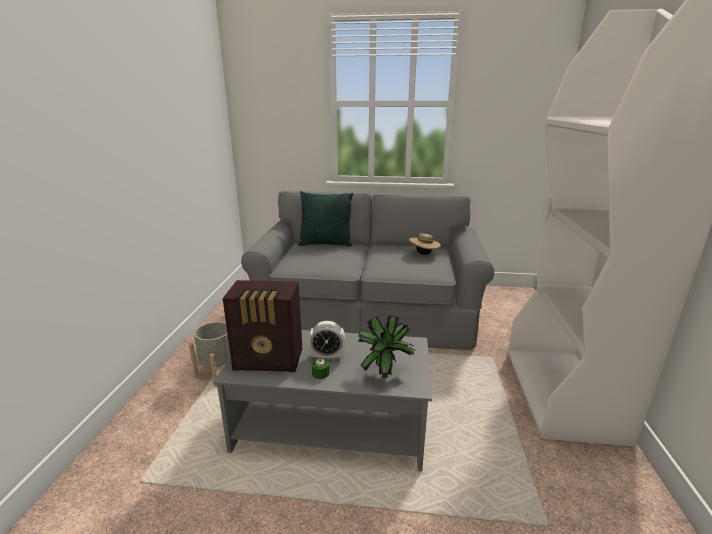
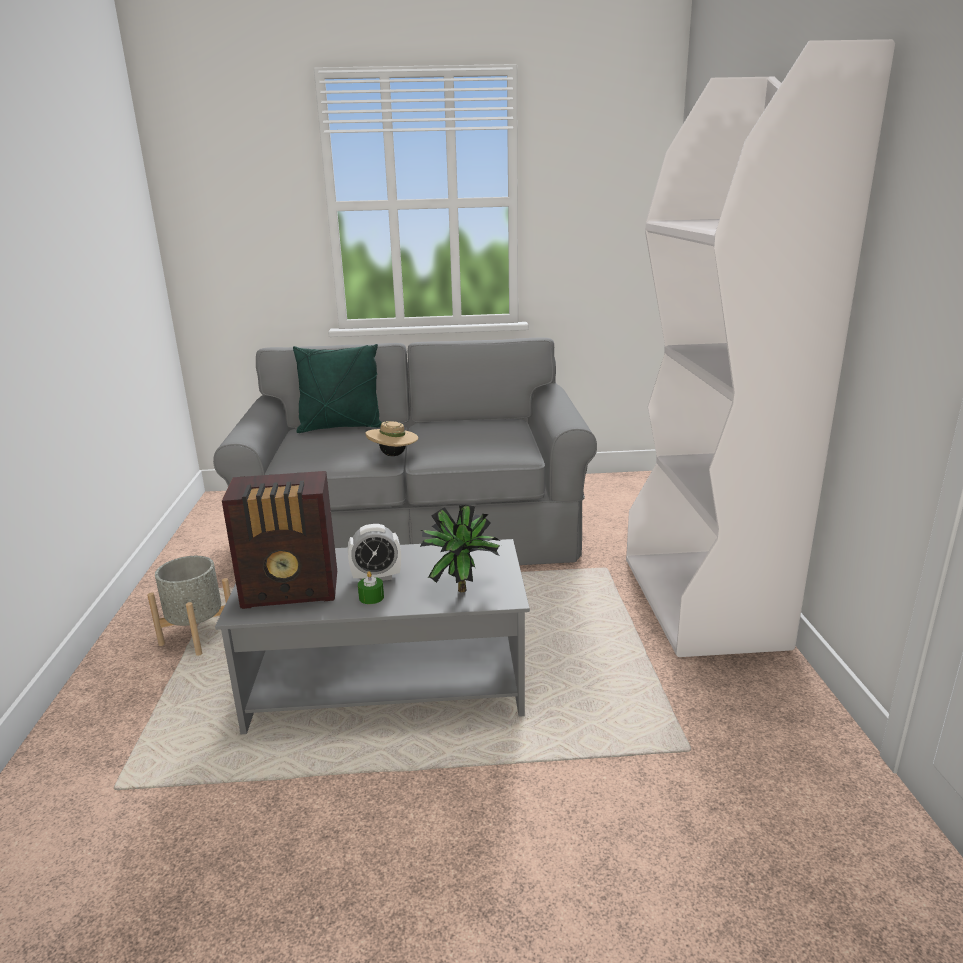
camera: 10 degrees left, 0 degrees up
(424, 254) = (494, 429): beige hat -> beige hat (393, 455)

